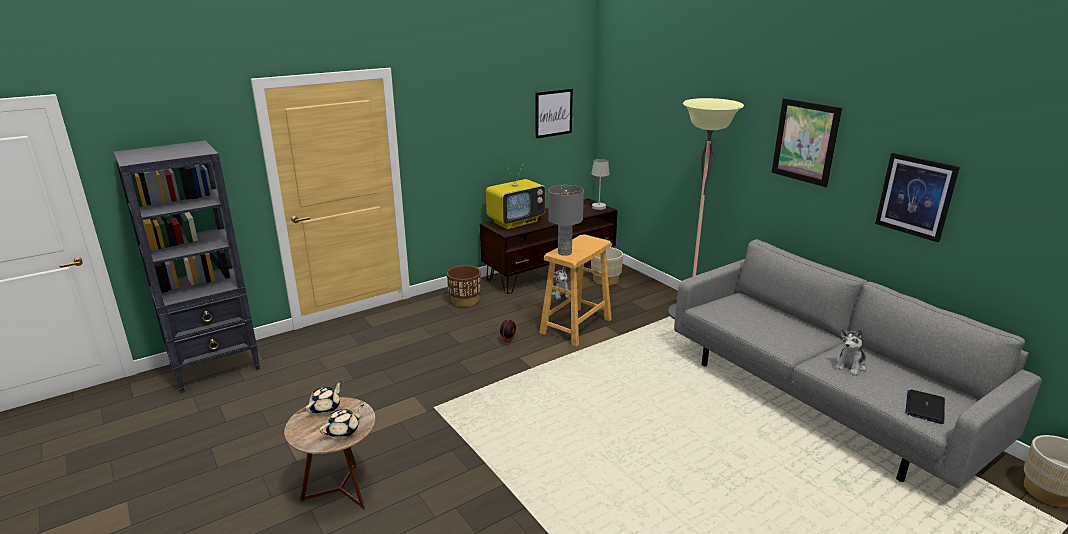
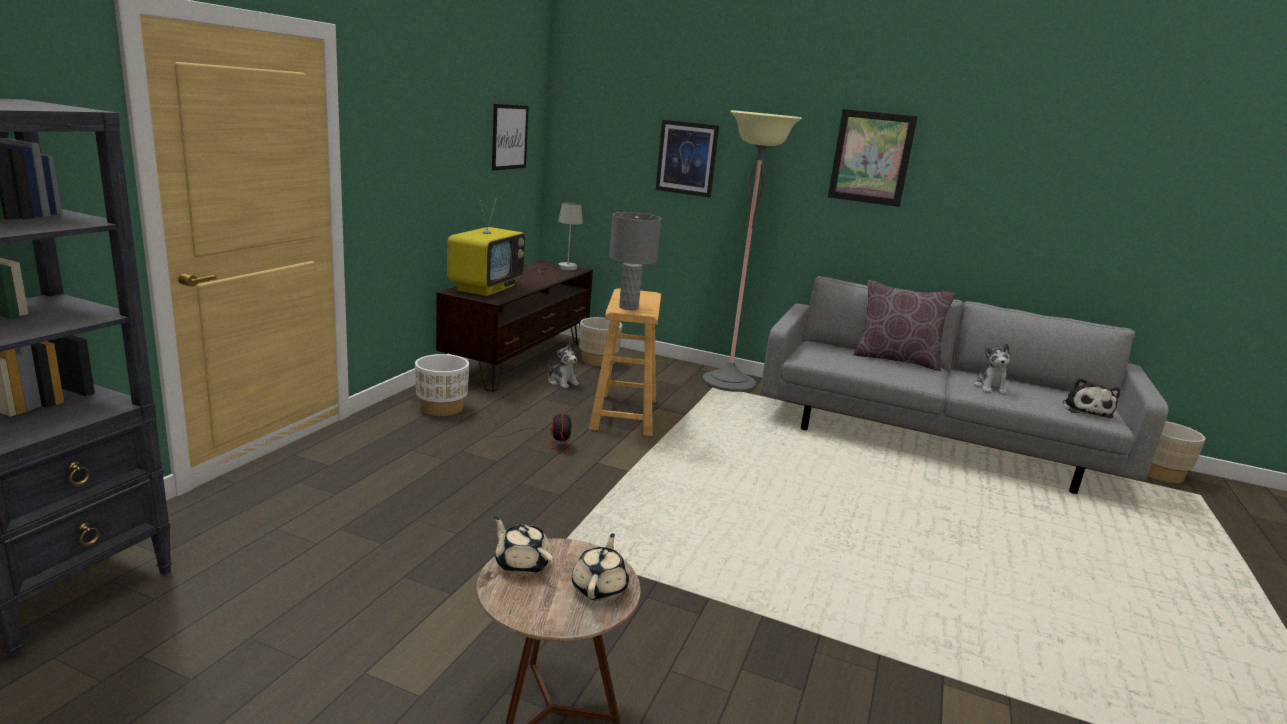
camera: 35 degrees left, 5 degrees down
(326, 408) = (522, 564): beige teapot -> beige teapot turned 45 degrees counterclockwise
(465, 301) = (441, 408): brown planter -> white planter
(796, 323) = (896, 359): none -> brown pillow
(915, 196) = (1004, 205): picture -> picture (687, 158)
(925, 407) = (1086, 410): laptop -> plush toy

